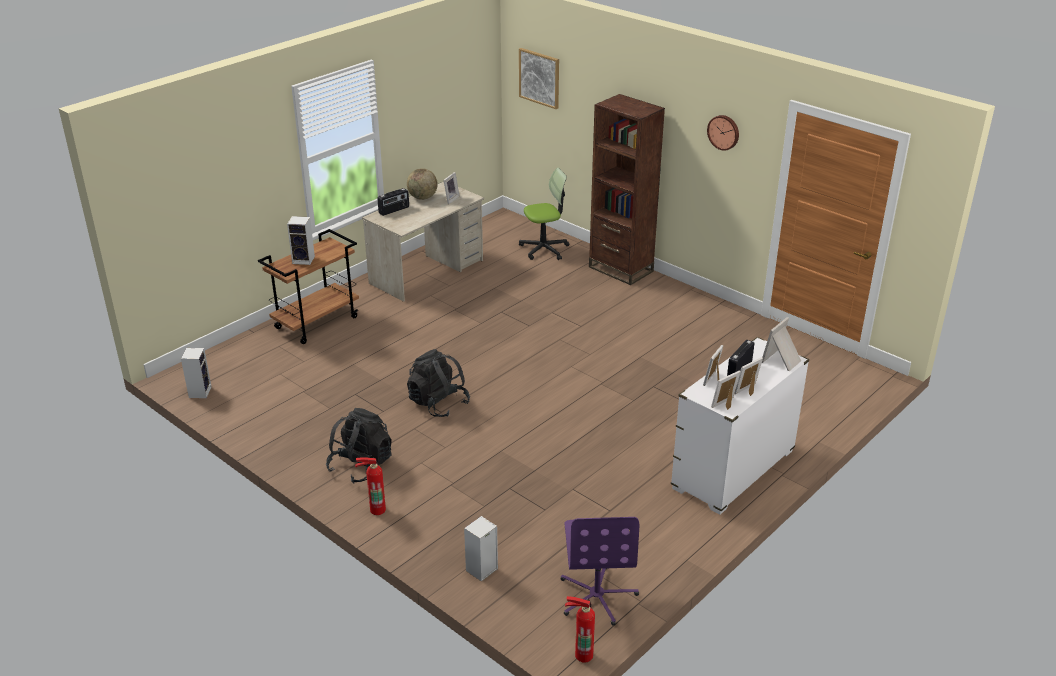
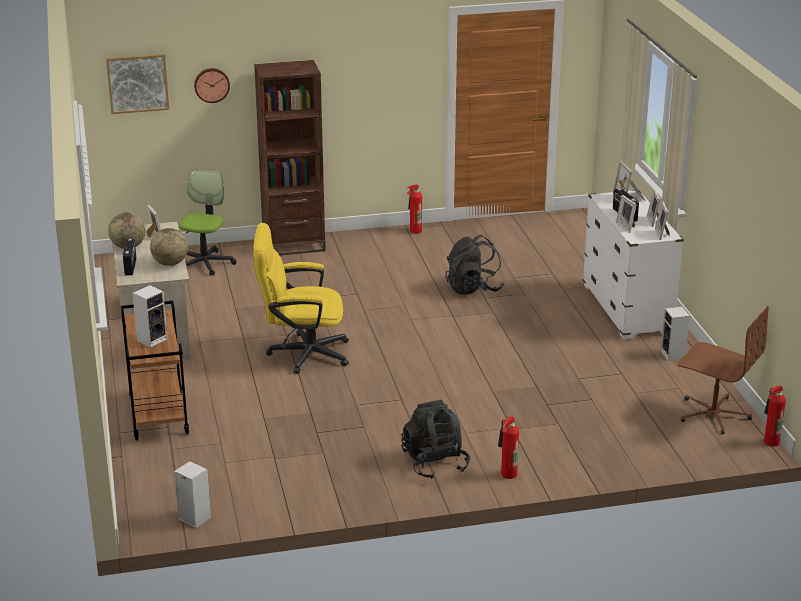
camera: 55 degrees left, 5 degrees down
(415, 220) = (170, 263): none -> globe
(438, 403) = (387, 396): black backpack -> black backpack (473, 288)
(460, 341) = (301, 354): none -> yellow office chair
(481, 571) = (638, 452): speaker -> speaker (673, 355)
(597, 596) = (713, 414): purple office chair -> brown office chair
(720, 308) = (414, 231): none -> fire extinguisher
(724, 132) = (383, 60): wall clock -> wall clock (211, 85)

